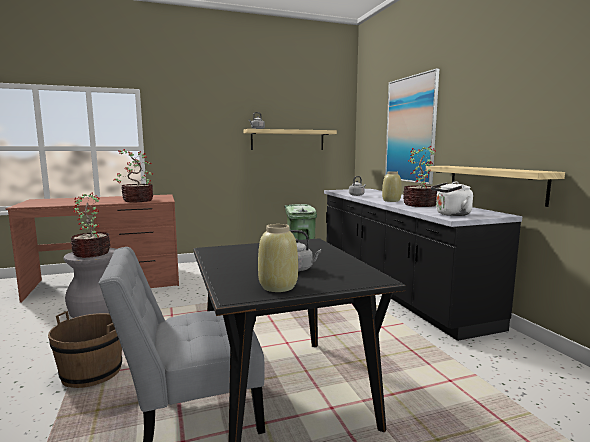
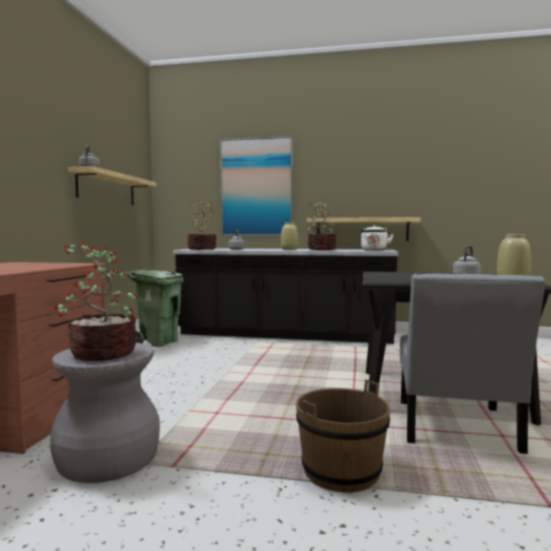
camera: 60 degrees left, 5 degrees down
(137, 200) = (44, 266): potted plant -> potted plant (201, 249)

